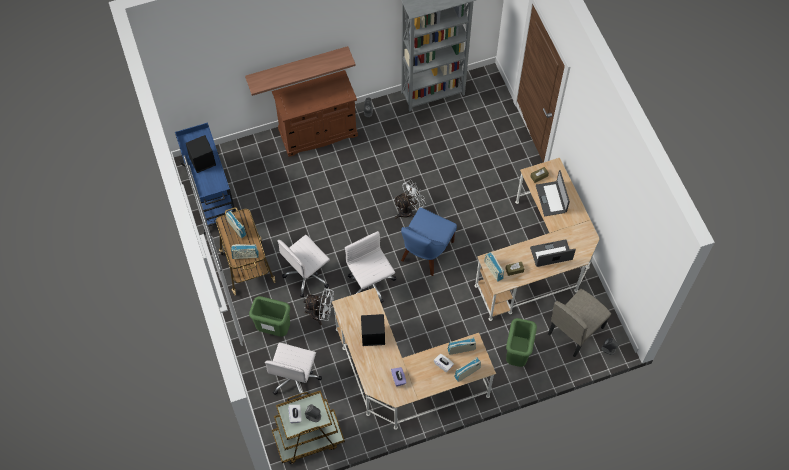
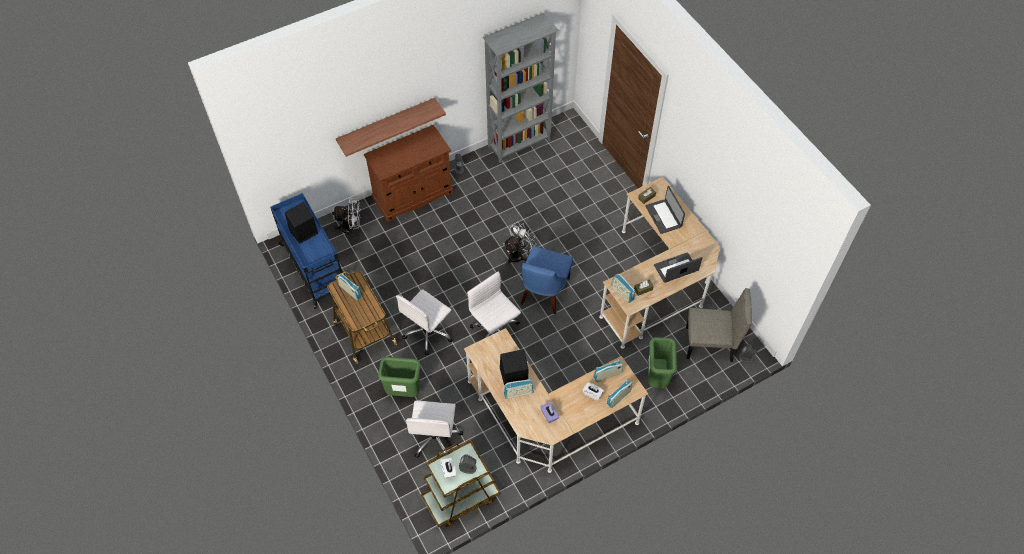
camera: 10 degrees left, 5 degrees down
(245, 255) = (364, 317): radio -> radio (518, 393)
(321, 315) = (450, 369): white fan -> white fan (351, 228)
(575, 330) = (709, 344): beige chair -> beige chair turned 120 degrees counterclockwise

